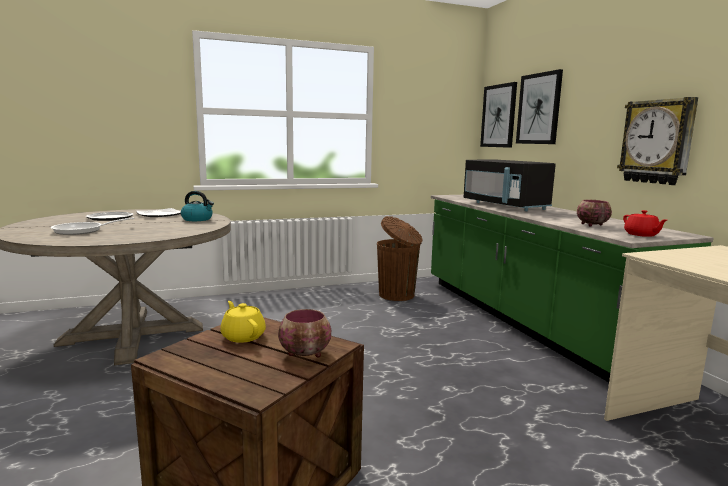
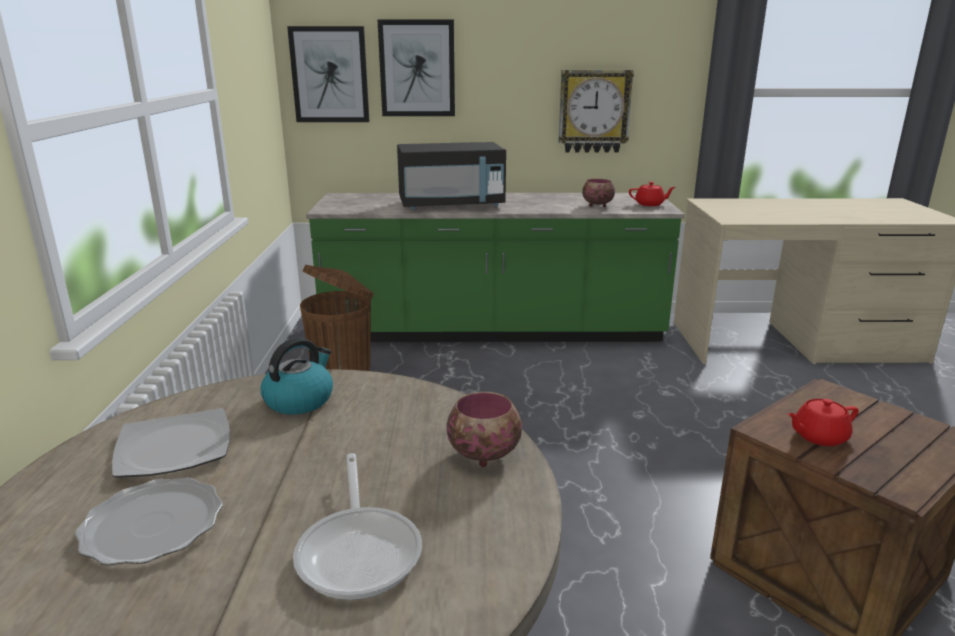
camera: 70 degrees left, 10 degrees up
(243, 336) = (818, 436): yellow teapot -> red teapot
(306, 354) = (858, 406): bowl -> bowl (485, 454)

